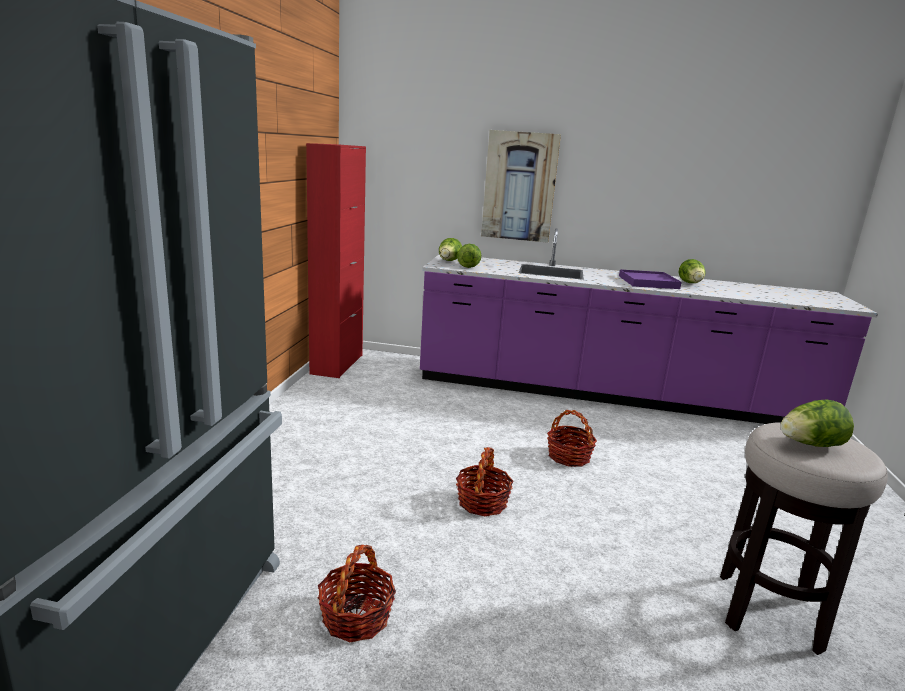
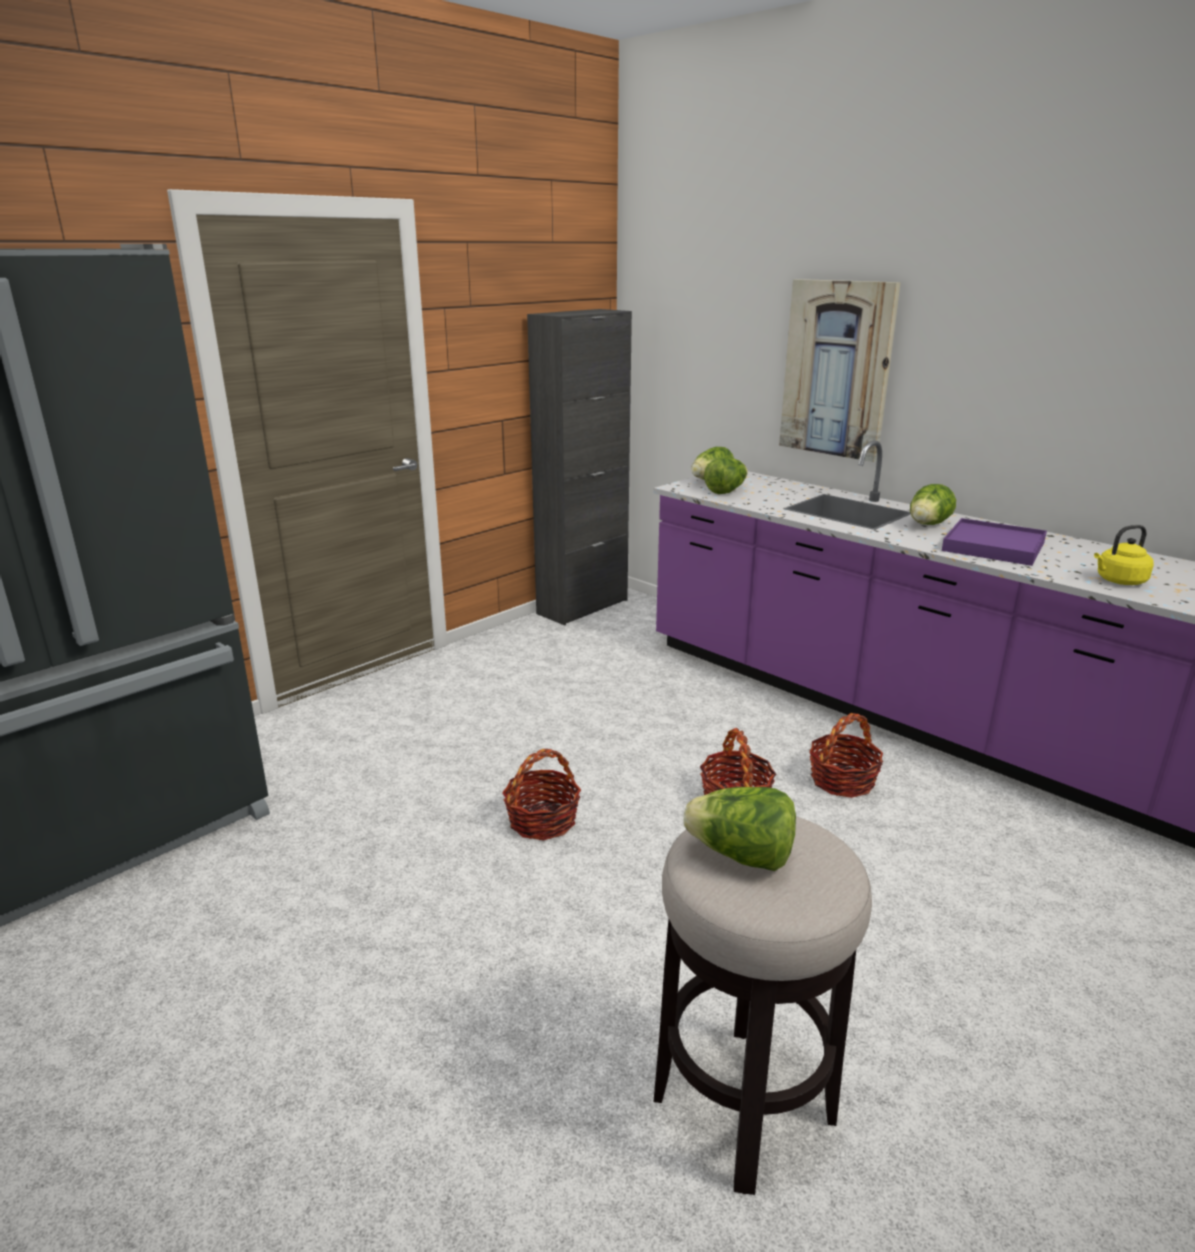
camera: 35 degrees right, 5 degrees up
(337, 364) = (582, 607): red cabinet -> black cabinet
(356, 617) = (274, 890): basket -> basket (842, 780)
(691, 283) = (1086, 558): lettuce -> lettuce (927, 525)
(722, 292) = (1118, 581): none -> yellow kettle

